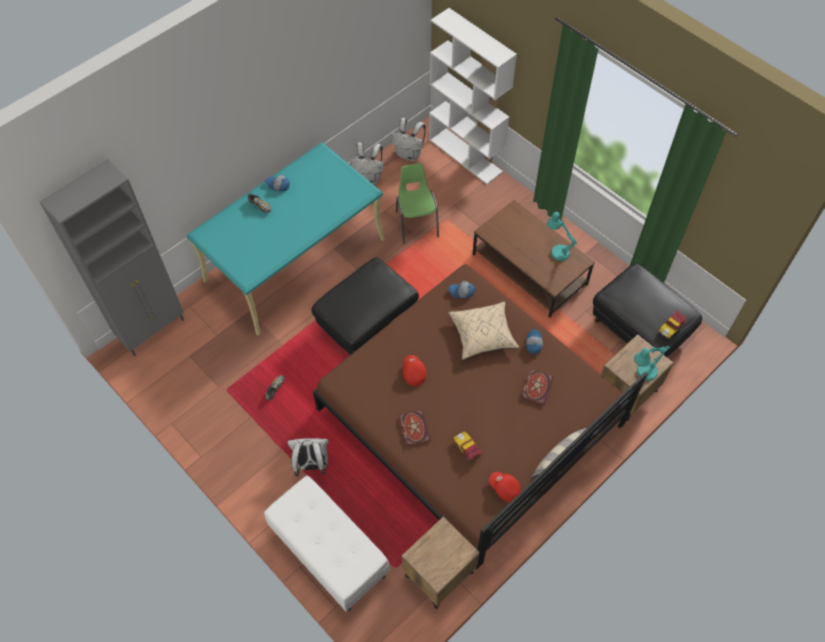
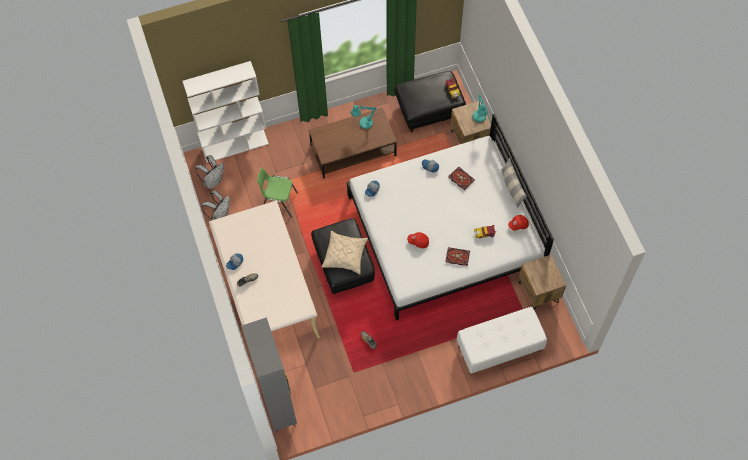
camera: 65 degrees left, 5 degrees up
(295, 259) = (267, 291): turquoise desk -> beige desk
(311, 465) = (435, 337): white backpack -> none
(470, 417) = (444, 232): brown bed -> white bed
(483, 335) = (410, 192): beige pillow -> beige pillow (345, 255)

